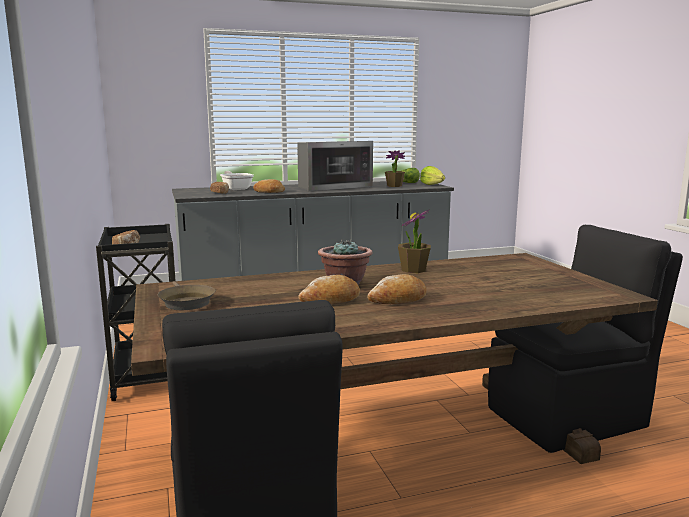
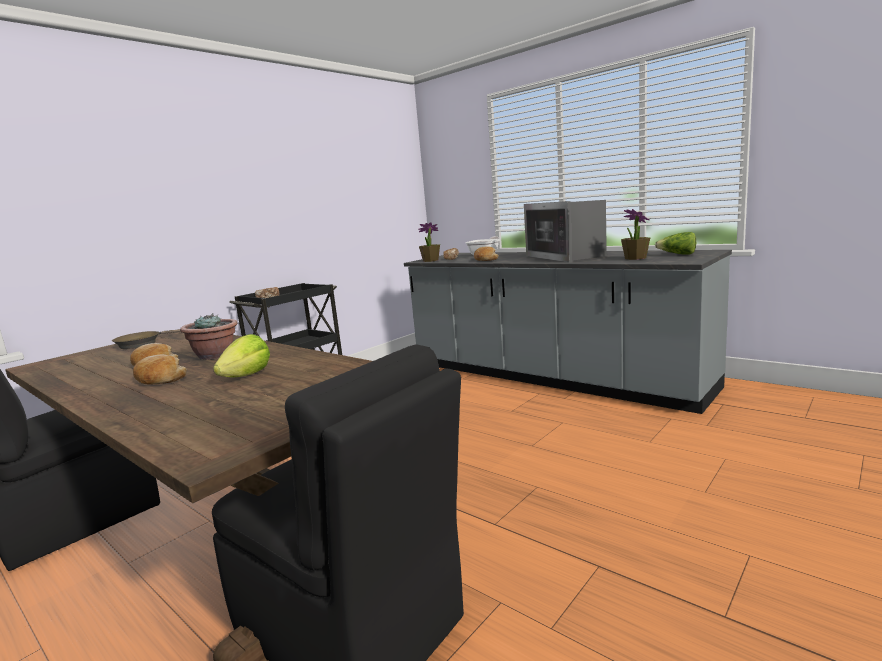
camera: 60 degrees right, 0 degrees up
(332, 187) = (566, 256): microwave -> microwave turned 45 degrees clockwise
(413, 270) = (284, 359): potted plant -> potted plant (430, 260)
(432, 184) = (695, 258): lettuce -> lettuce (247, 376)

